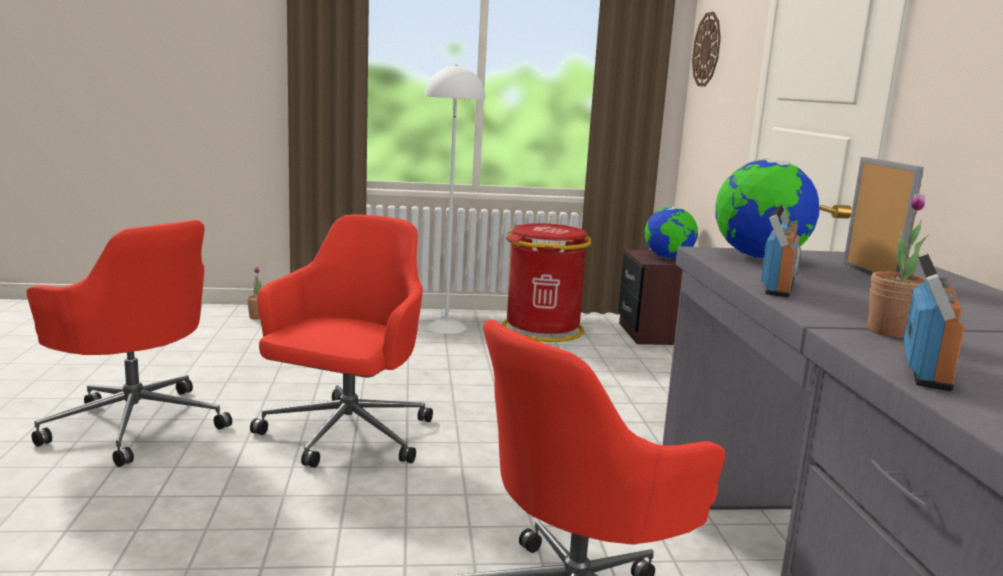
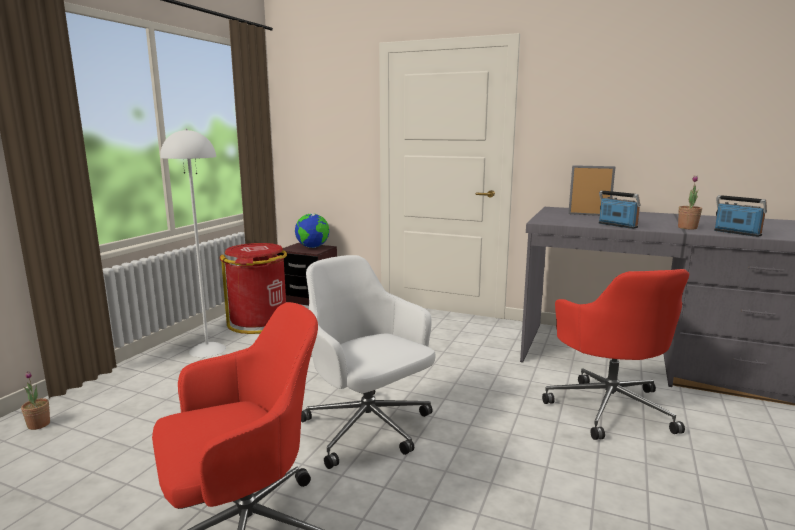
camera: 60 degrees left, 0 degrees up
(345, 436) = (368, 429): red office chair -> white office chair
(707, 49) = (299, 109): wall clock -> none
(759, 258) = (556, 219): globe -> none

